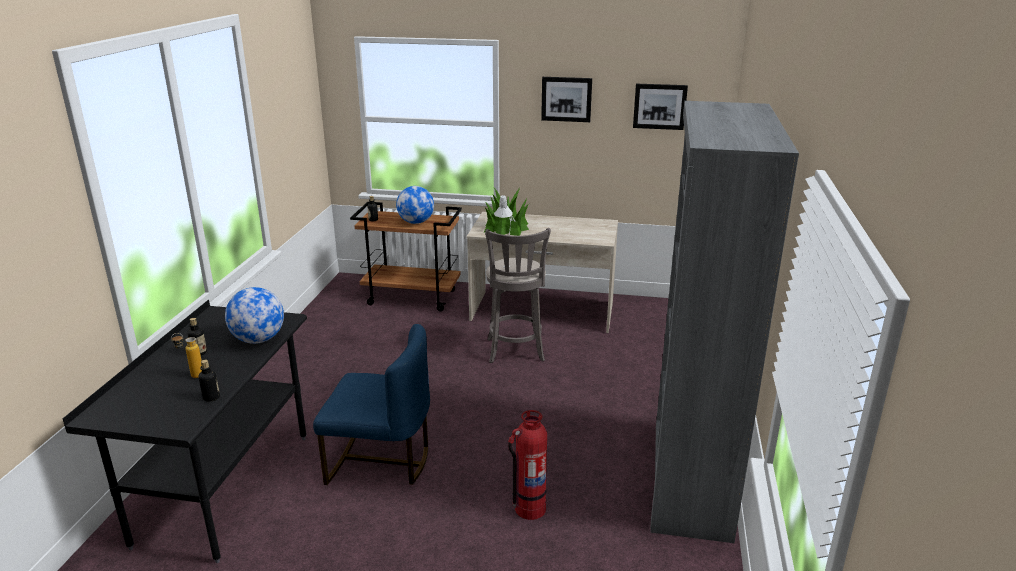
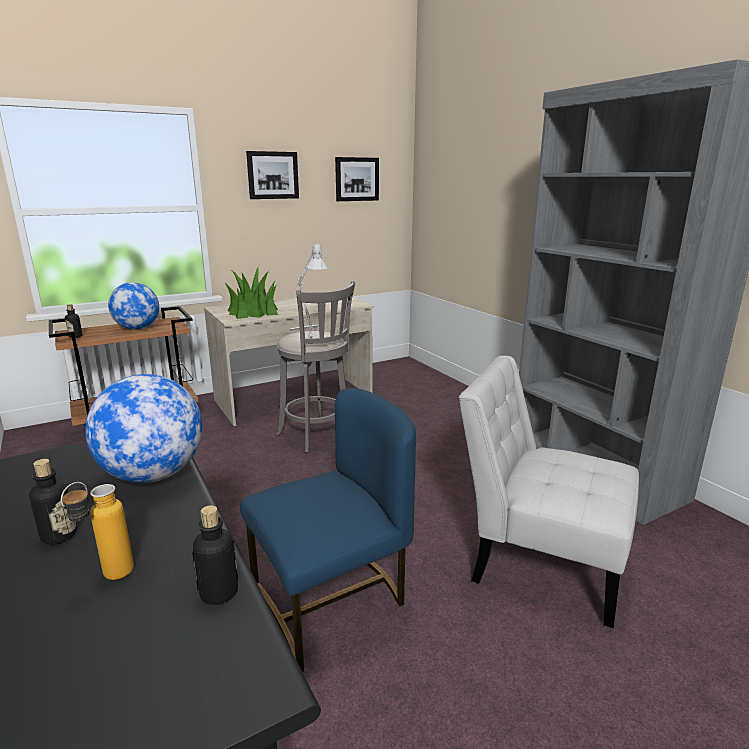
camera: 40 degrees left, 5 degrees down
(529, 509) = (539, 560): fire extinguisher -> white chair

